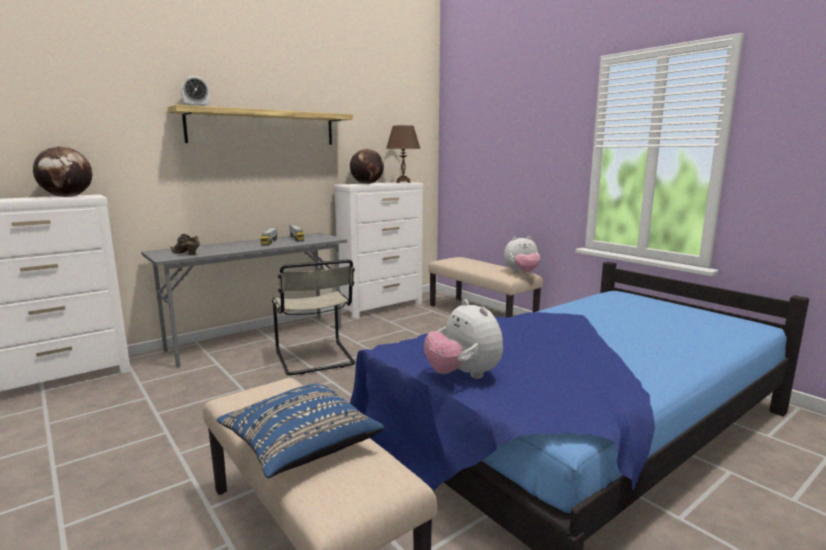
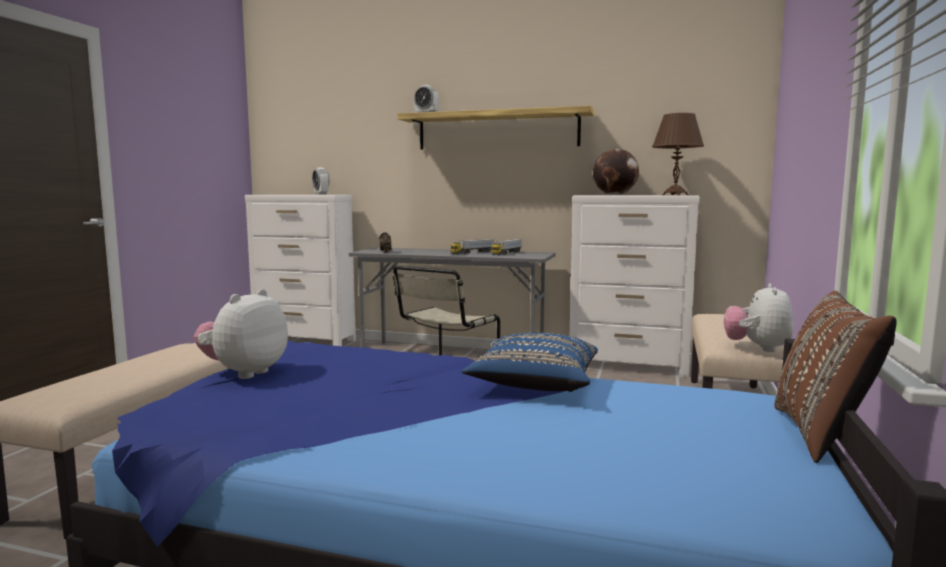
camera: 55 degrees right, 5 degrees down
(67, 196) = (321, 194): globe -> alarm clock
(300, 447) = (106, 373): blue pillow -> blue pillow (534, 384)
(521, 273) = (757, 348): plush toy -> plush toy turned 60 degrees clockwise
(668, 299) = (823, 435): none -> brown pillow

